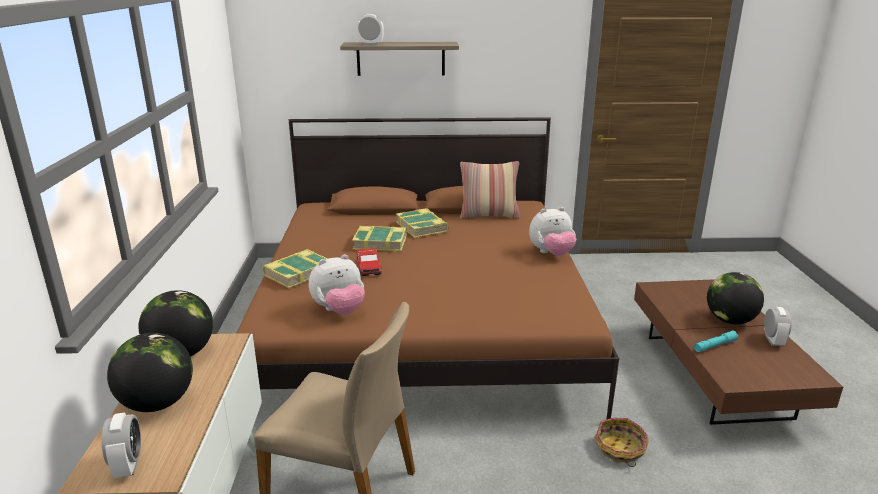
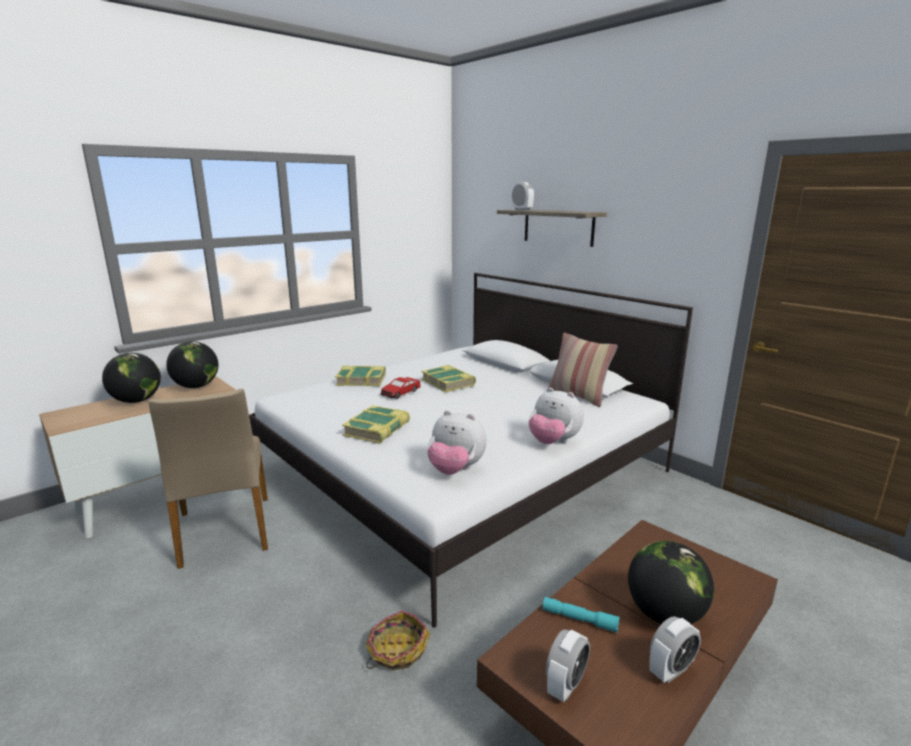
camera: 50 degrees right, 5 degrees down
(128, 465) = (70, 417): alarm clock -> alarm clock (565, 685)
(339, 310) = (324, 408): plush toy -> plush toy (455, 470)
(422, 227) = (503, 384): book -> book (377, 429)
(423, 323) = (462, 469): brown bed -> white bed

